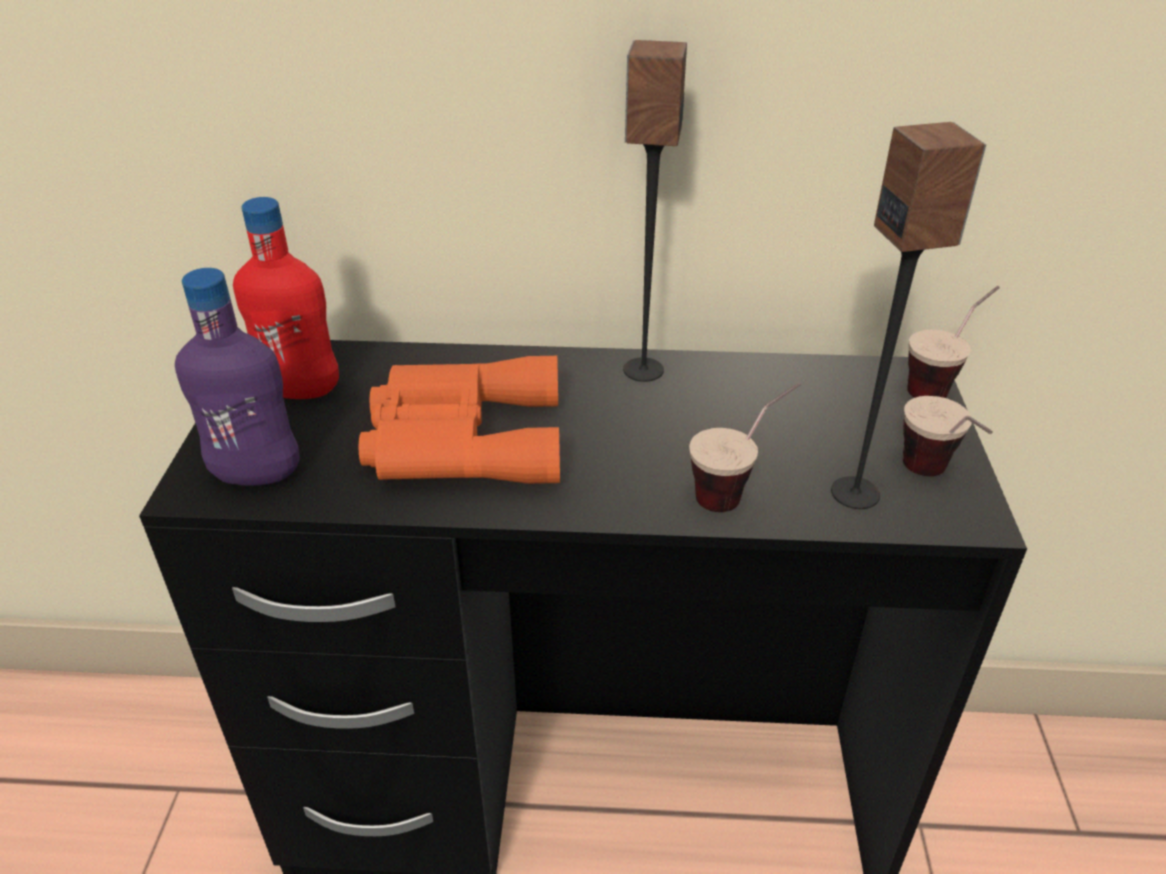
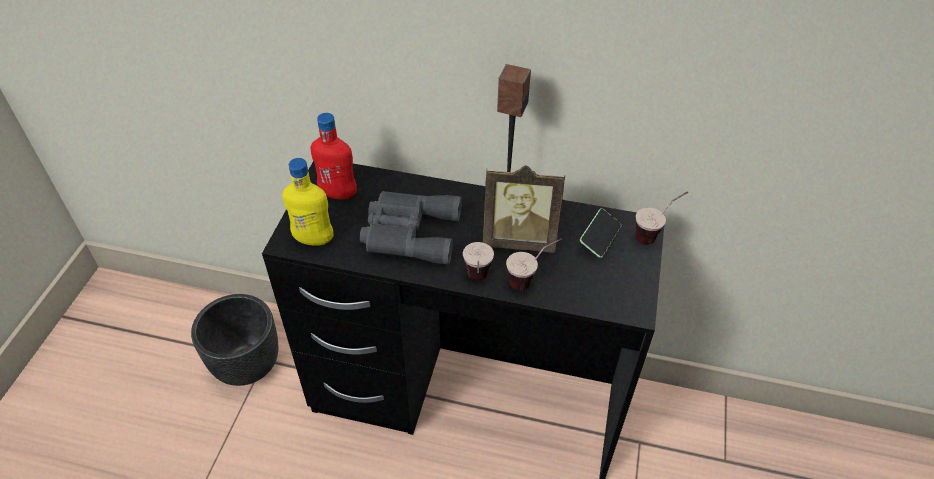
camera: 10 degrees right, 10 degrees up
(141, 804) = (246, 365): none -> black planter
(257, 474) = (314, 239): purple bottle -> yellow bottle
(460, 438) = (408, 232): orange binoculars -> grey binoculars
(689, 423) = (519, 239): none -> picture frame
(842, 403) = (599, 238): none -> phone
(856, 493) = (586, 289): speaker -> none
(935, 481) = (627, 288): cup -> cup (477, 283)

